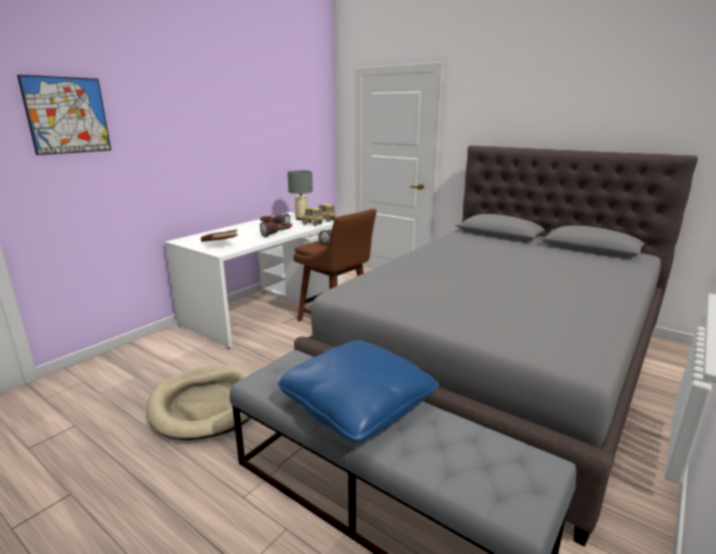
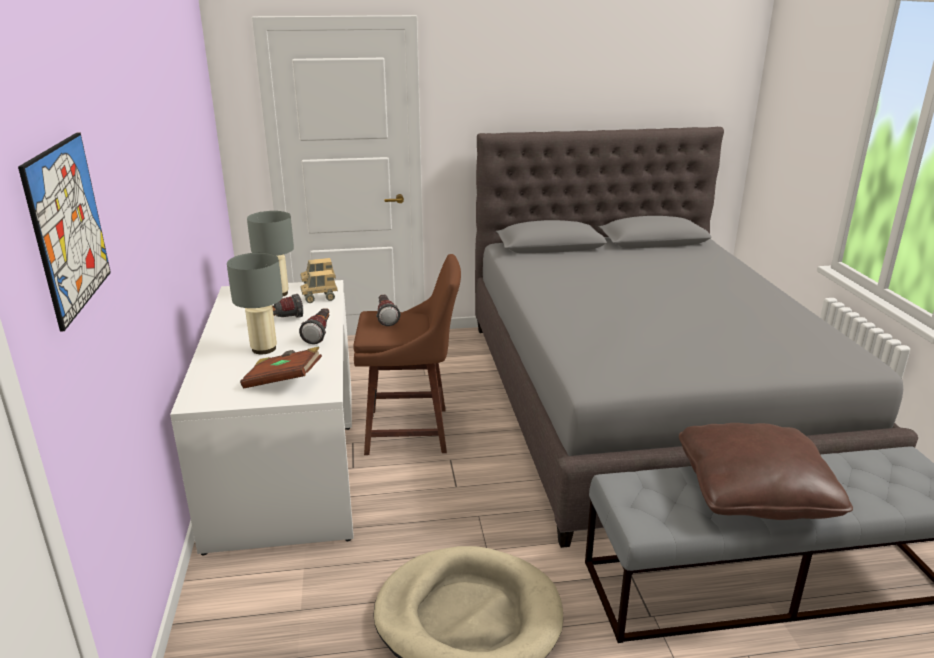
camera: 45 degrees left, 5 degrees up
(244, 233) = (264, 348): none -> grey table lamp
(357, 405) = (754, 491): blue pillow -> brown pillow

